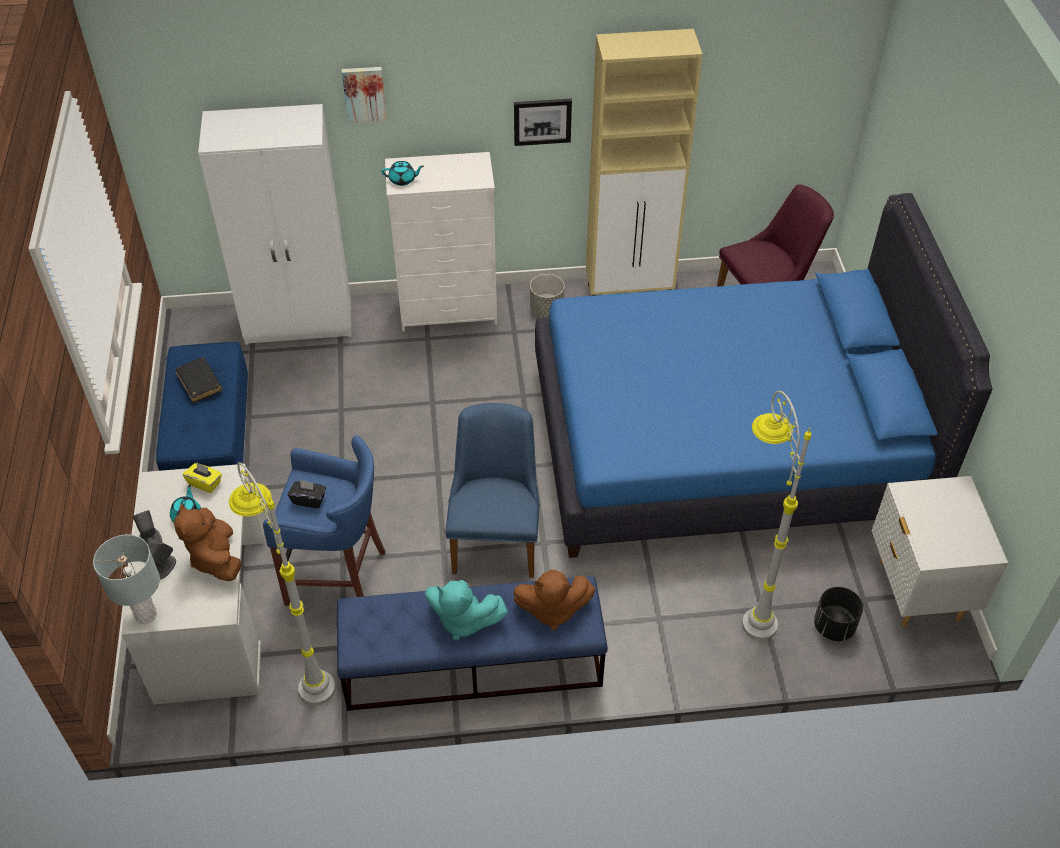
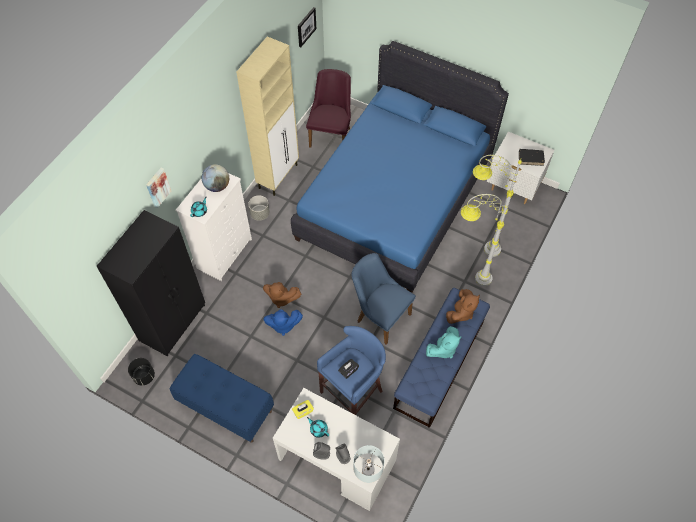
camera: 55 degrees left, 10 degrees up
(200, 384) = (210, 386): black book -> black book (530, 159)
(216, 559) = (355, 429): brown plush toy -> brown plush toy (281, 298)
(300, 322) = (173, 322): white wardrobe -> black wardrobe
(302, 666) = (392, 433): grey floor lamp -> grey floor lamp (468, 278)
(386, 434) = (283, 325): none -> blue plush toy
(459, 174) = (217, 186): none -> globe
(542, 121) = (224, 131): picture -> picture (306, 26)
(833, 626) = (510, 225): black planter -> black planter (144, 376)

